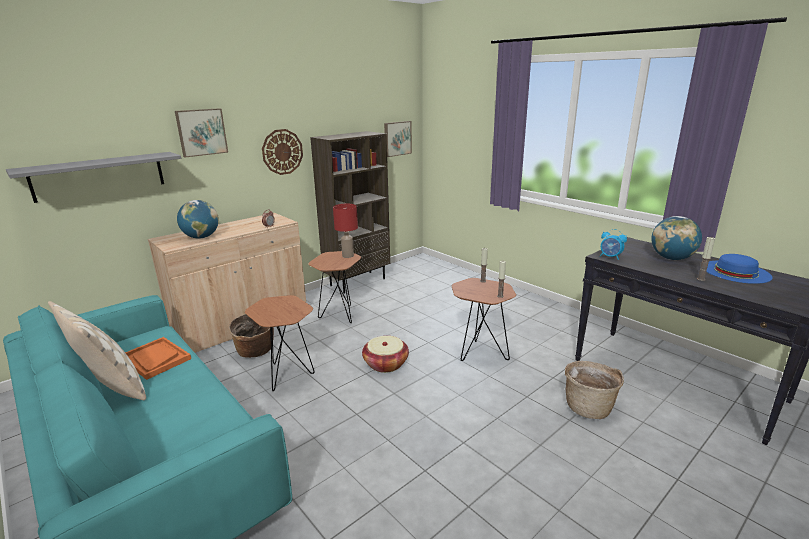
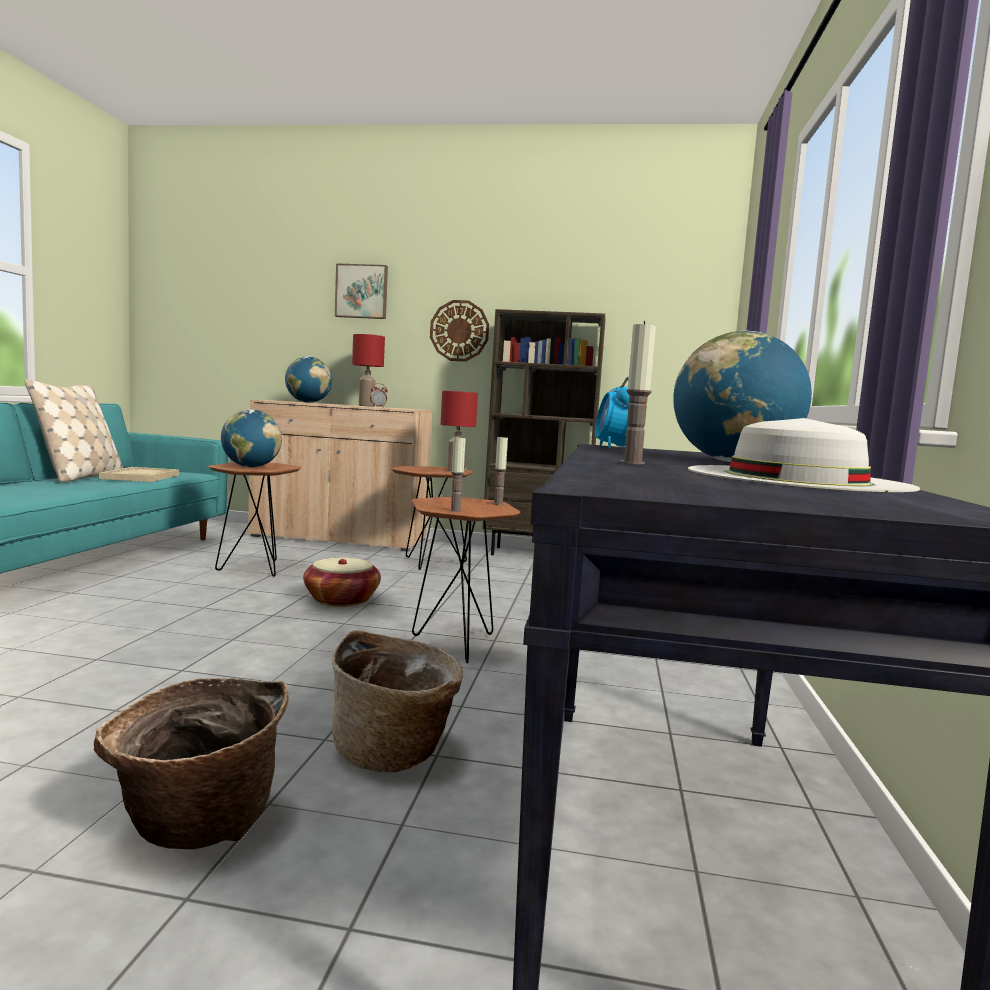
camera: 50 degrees right, 15 degrees down
(99, 176) = (255, 323): grey shelf -> none
(155, 359) = (140, 477): orange tray -> beige tray
(240, 225) = (367, 406): none -> red table lamp
(256, 352) = (290, 551): basket -> basket (195, 825)
(284, 312) = (251, 467): none -> globe
(397, 138) = (670, 341): picture -> none
(735, 271) = (796, 479): blue hat -> white hat

